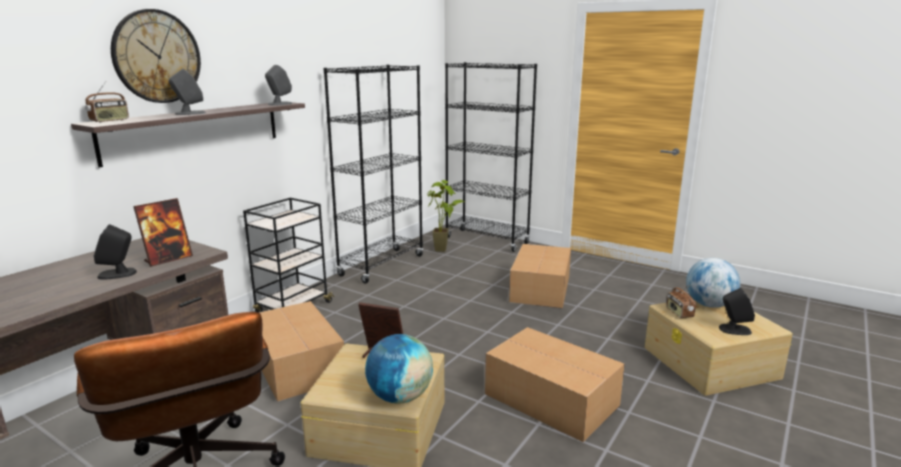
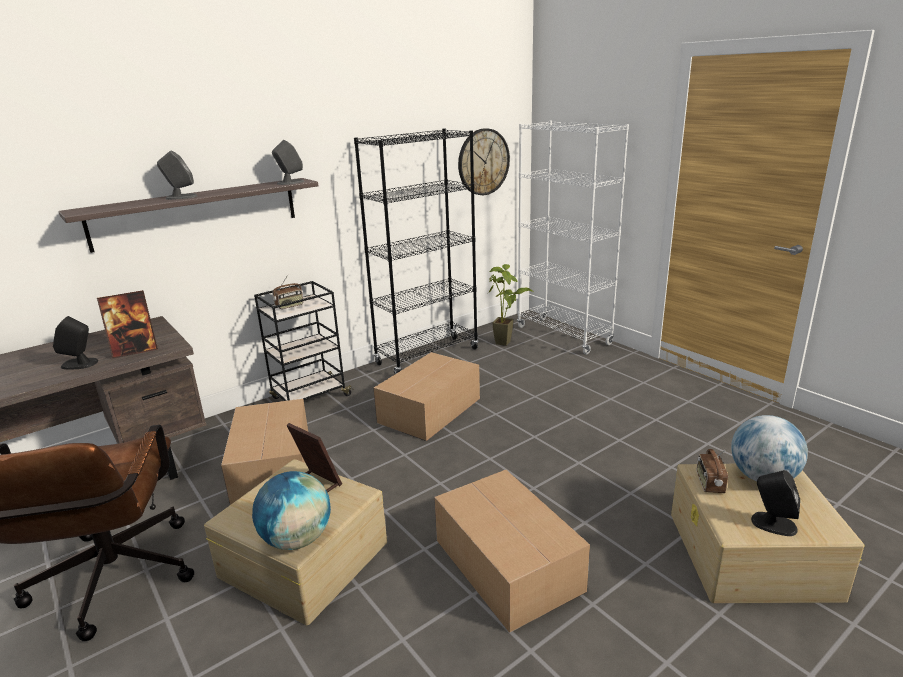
camera: 20 degrees right, 5 degrees up
(110, 121) = (94, 208): radio -> radio (289, 306)
(157, 57) = (148, 138): wall clock -> wall clock (483, 162)
(487, 240) = (563, 336): black bookcase -> white bookcase
(541, 288) = (589, 409): cardboard box -> cardboard box (431, 410)

